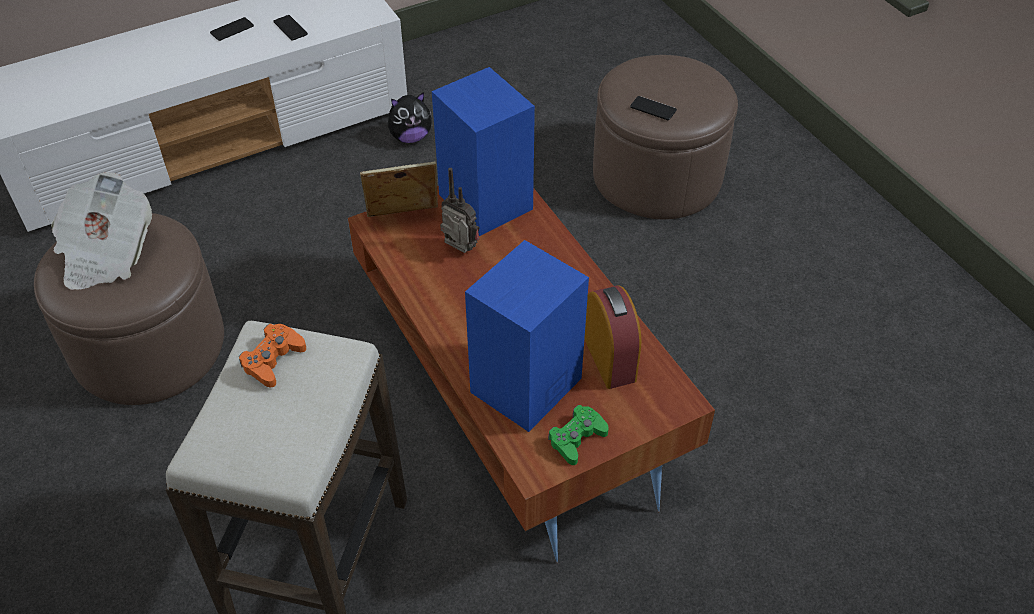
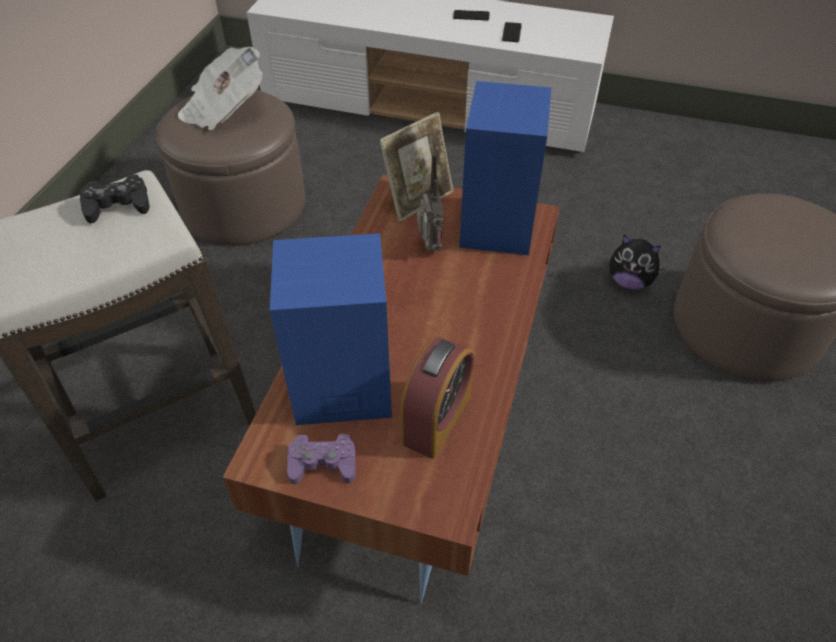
camera: 45 degrees right, 0 degrees up
(273, 360) = (118, 205): orange game controller -> black game controller
(403, 220) = (418, 200): picture frame -> picture frame turned 105 degrees clockwise
(410, 137) = (564, 175): plush toy -> plush toy (629, 282)
(577, 438) = (323, 463): green game controller -> purple game controller
(653, 109) = (753, 244): phone -> none

